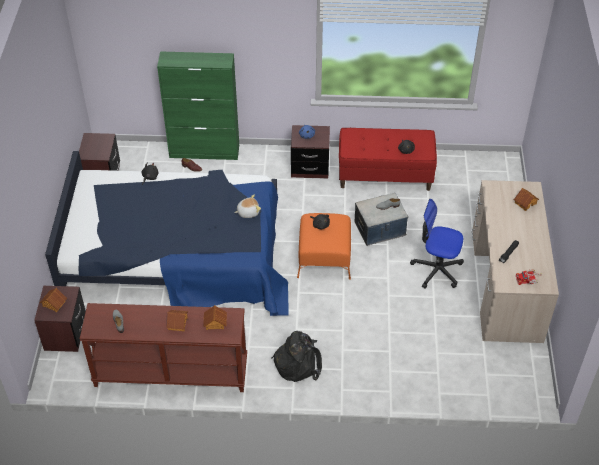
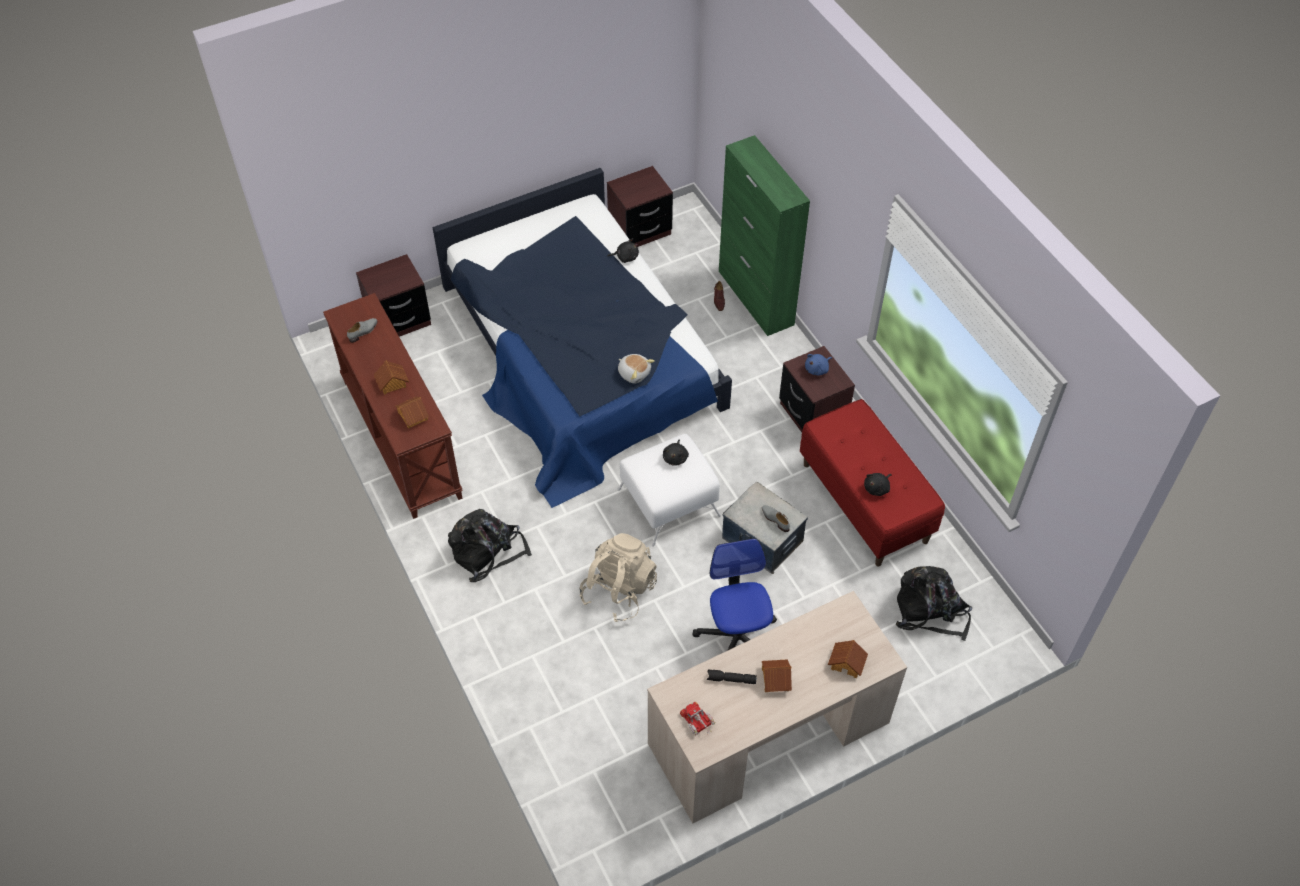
camera: 60 degrees right, 5 degrees up
(54, 304) = (387, 276): toy house -> toy house (775, 679)
(324, 258) = (669, 502): orange ottoman -> white ottoman
(371, 309) = (619, 590): none -> beige backpack
(470, 183) = (929, 611): none -> black backpack

